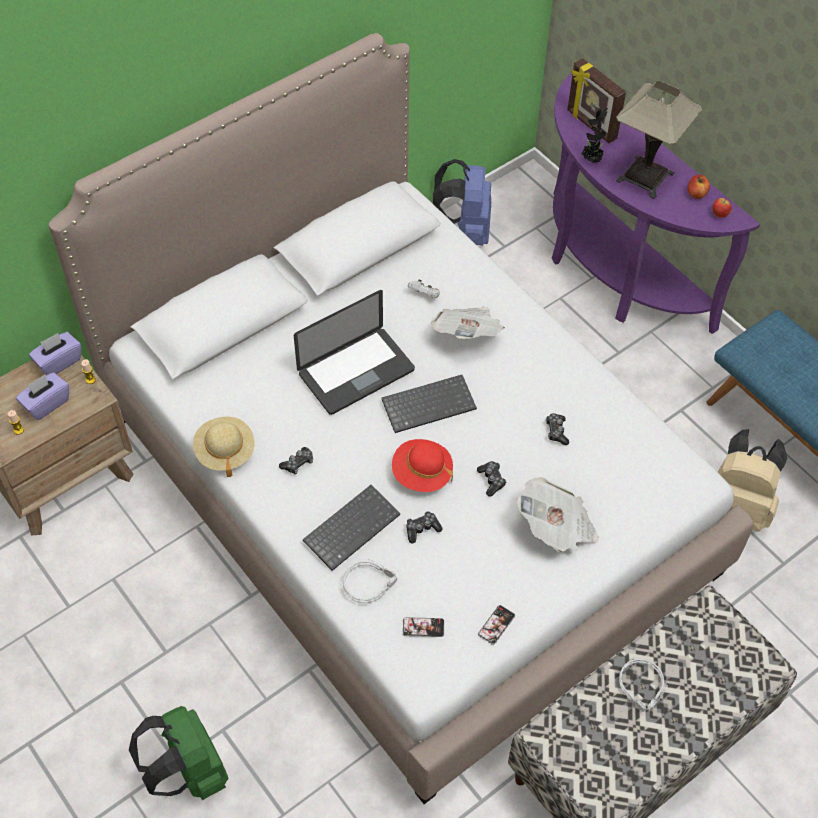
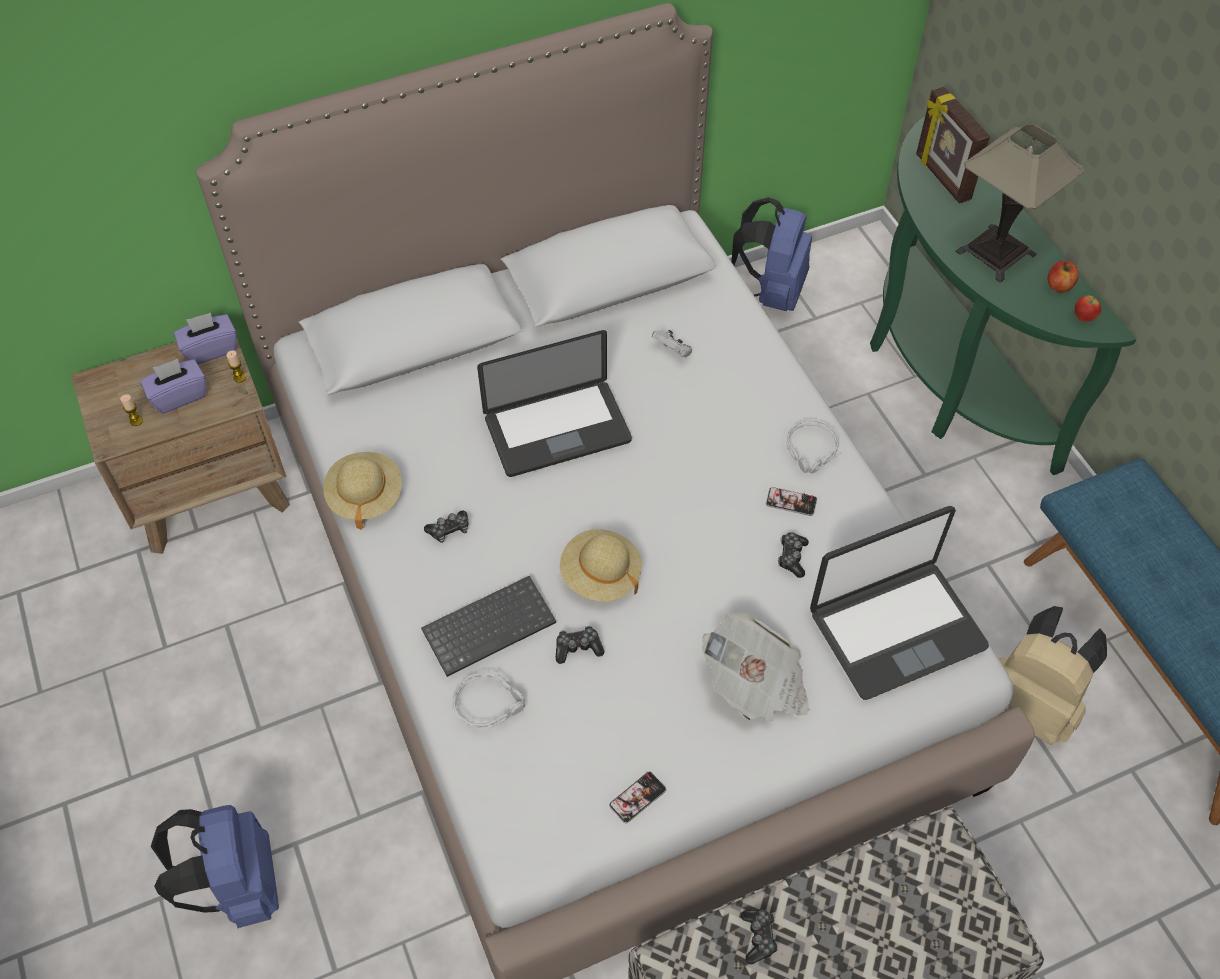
camera: 15 degrees right, 0 degrees up
(188, 771) = (238, 886): green backpack -> blue backpack
(422, 473) = (600, 575): red hat -> beige hat
(423, 627) = (540, 778): phone -> phone (791, 502)
(429, 403) = (637, 488): keyboard -> none
(467, 334) = (713, 410): newspaper -> none
(491, 480) = (688, 603): game controller -> game controller (759, 937)
(592, 160) = (931, 220): potted plant -> none
(612, 273) = (942, 375): purple console table -> green console table
(642, 687) = (821, 927): grey headphones -> grey headphones (813, 451)
(643, 467) = (896, 628): none -> laptop

